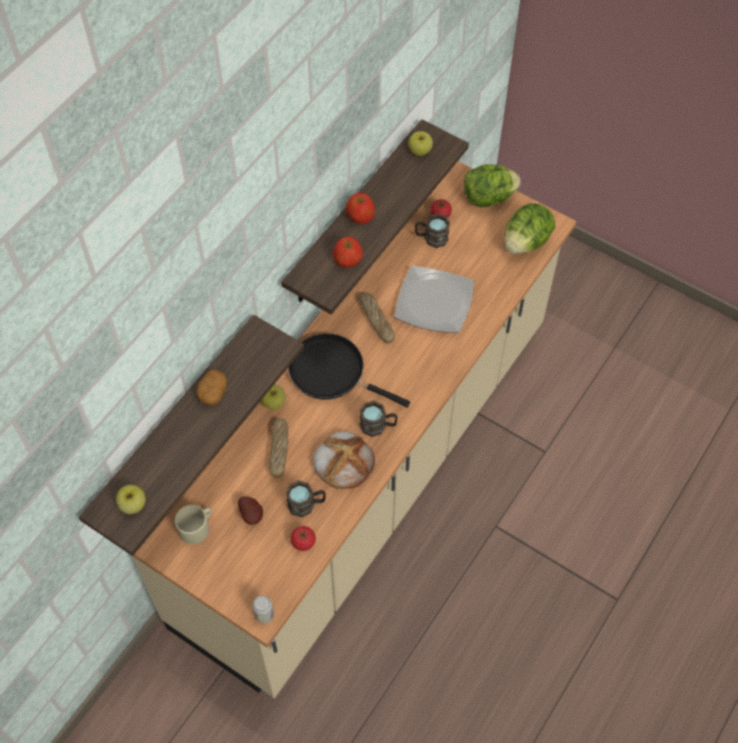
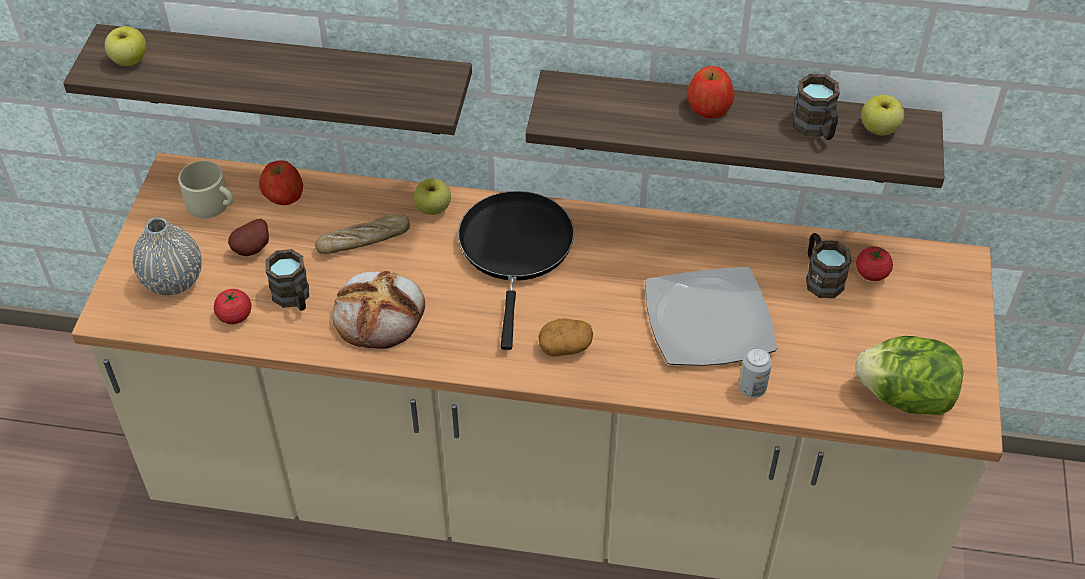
camera: 65 degrees right, 10 degrees down
(212, 392) = (327, 69): potato -> potato (565, 346)
(253, 570) = (173, 280): none -> grey vase
(264, 615) = (112, 315): can -> can (752, 388)
(347, 259) = (622, 119): apple -> apple (283, 195)
(376, 320) = (632, 267): bread -> none
(378, 426) = (457, 331): brown mug -> brown mug (816, 128)
(488, 198) = (951, 320): lettuce -> none

